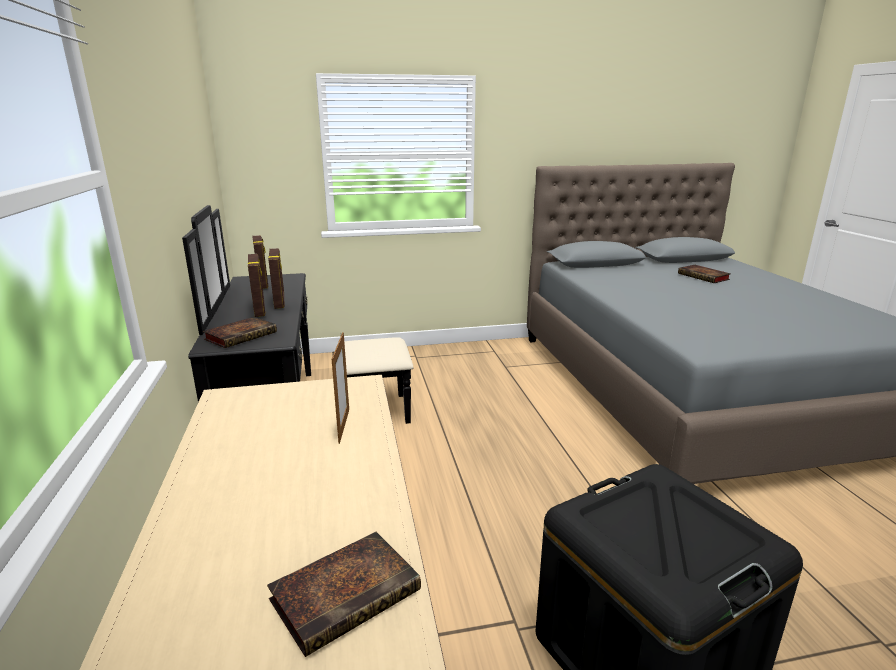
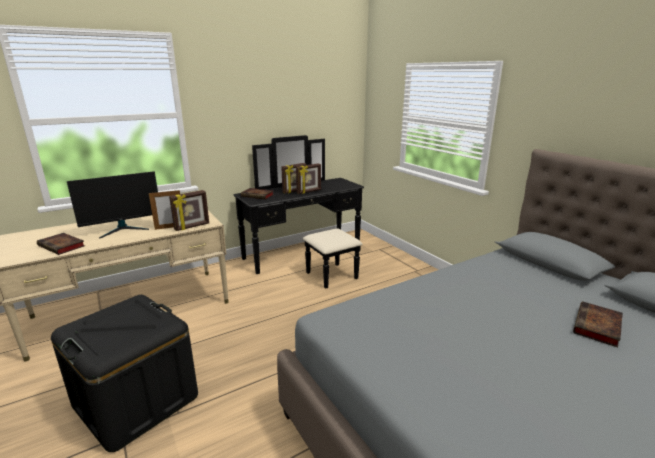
camera: 70 degrees right, 0 degrees up
(263, 283) = (335, 183): picture frame -> picture frame (192, 227)
(293, 488) = (123, 229): none -> monitor

